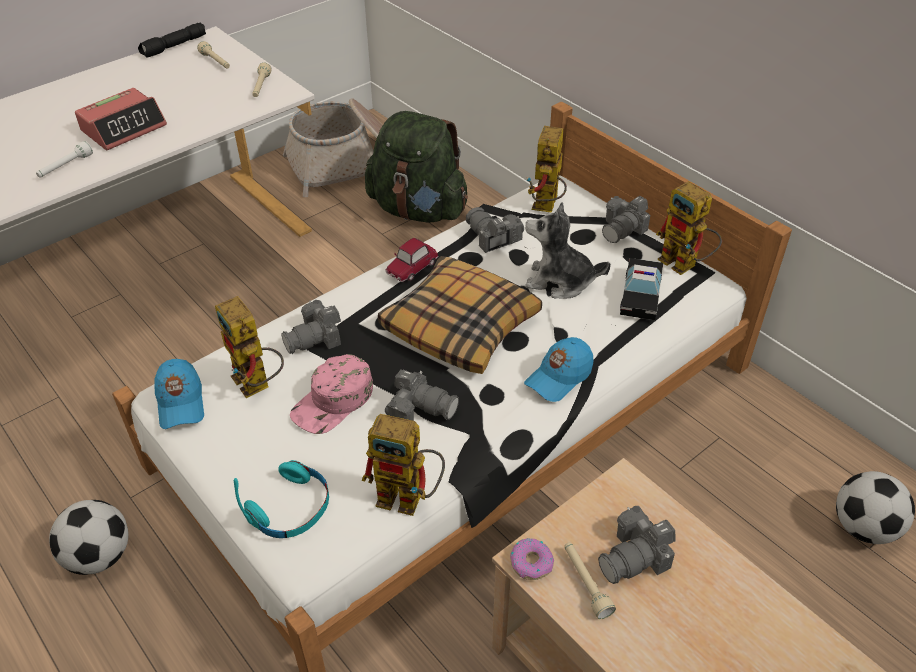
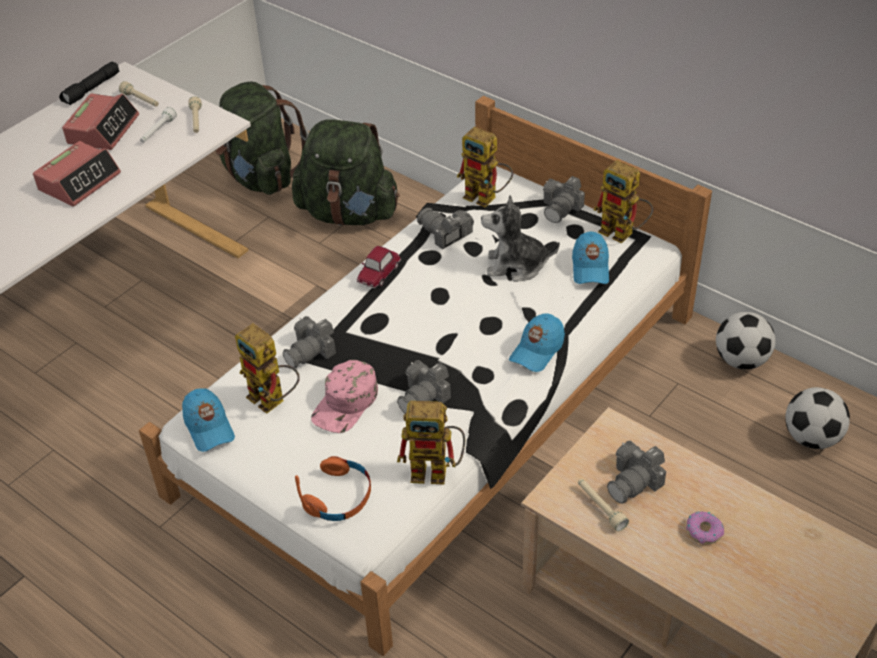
camera: 10 degrees left, 0 degrees up
(65, 167) = (40, 228): white flashlight -> white flashlight (158, 131)
(100, 556) = (150, 581): football -> football (741, 360)
(168, 83) = (103, 129): none -> alarm clock
(291, 508) = (339, 496): turquoise headphones -> orange headphones
(346, 164) = (261, 176): basket -> green backpack
(420, 409) = (424, 397): camera -> camera turned 120 degrees clockwise
(461, 325) = (439, 319): pillow -> none
(531, 562) = (554, 500): donut -> donut (704, 531)
(546, 208) = (487, 198): toy robot -> toy robot turned 60 degrees counterclockwise
(640, 296) = (590, 268): toy car -> blue cap

